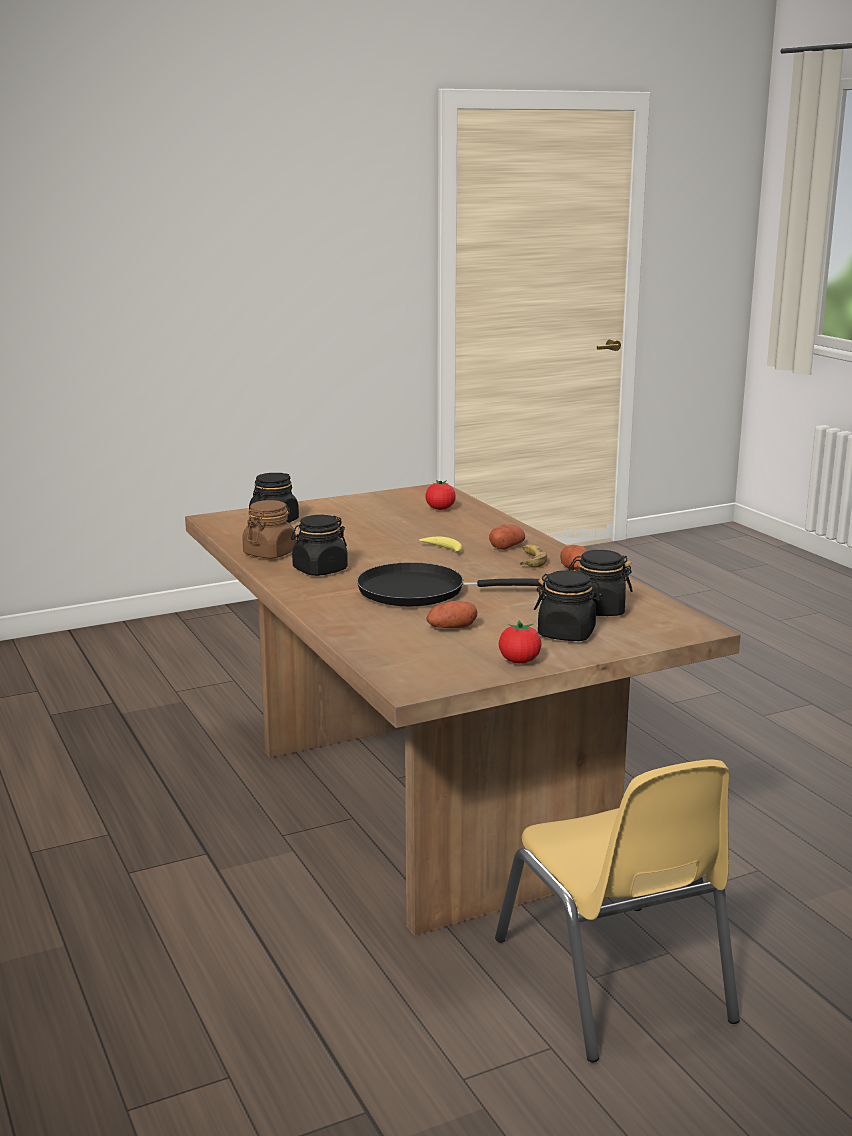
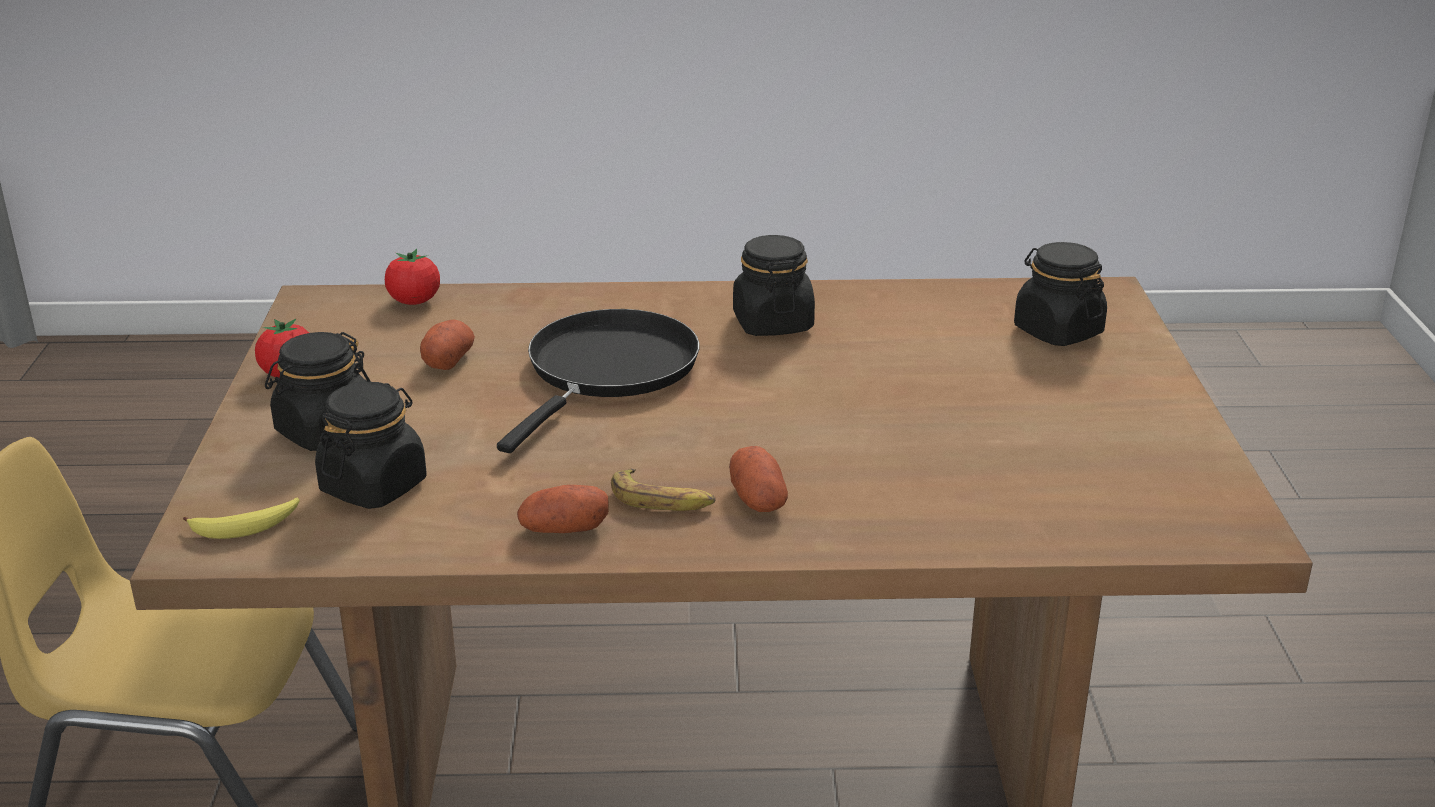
camera: 115 degrees right, 10 degrees up
(270, 553) = (883, 304): brown jar -> none
(440, 509) = (1065, 497): tomato -> tomato (414, 301)
(443, 549) = (795, 436): banana -> banana (245, 527)

